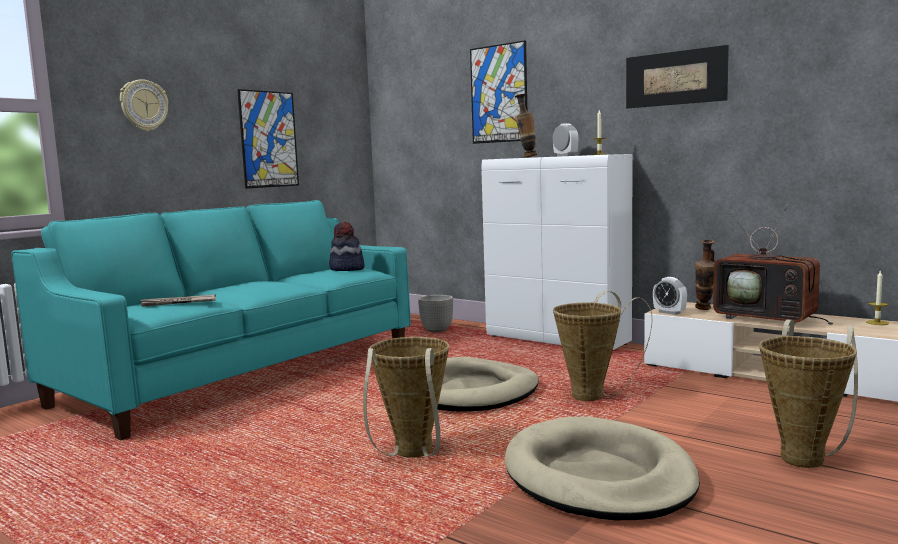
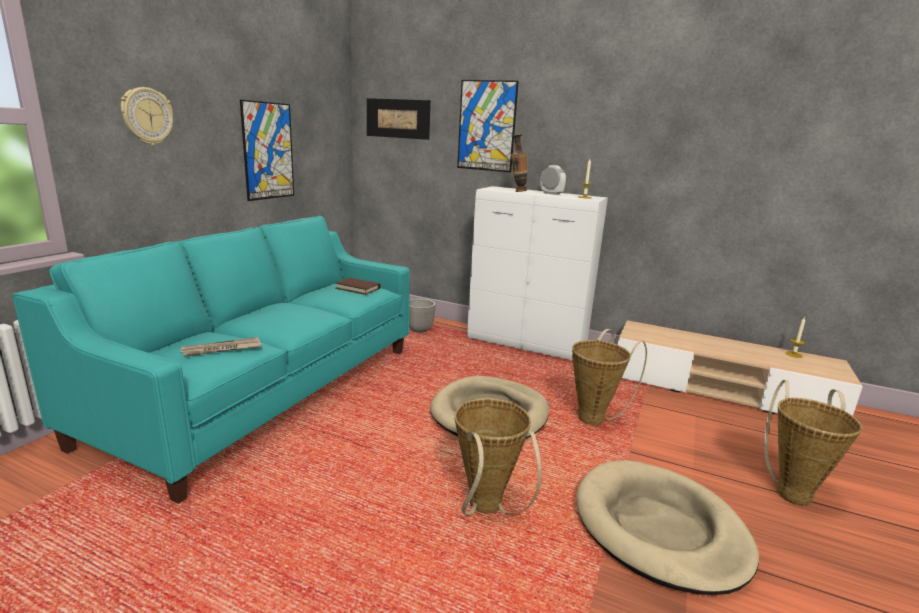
camera: 15 degrees left, 10 degrees up
(347, 269) = (358, 288): hat -> brown book
(669, 312) = (637, 337): alarm clock -> none
(675, 78) = (655, 137): picture -> picture (398, 118)
(704, 309) = (660, 334): vase -> none
(769, 318) = (715, 347): television -> none

